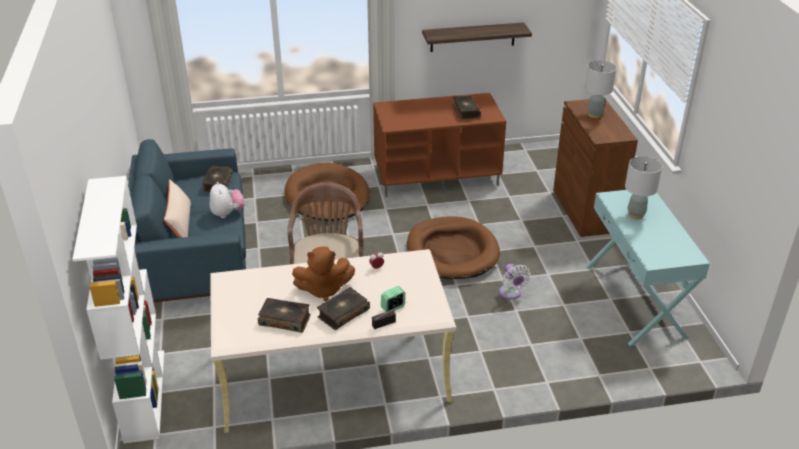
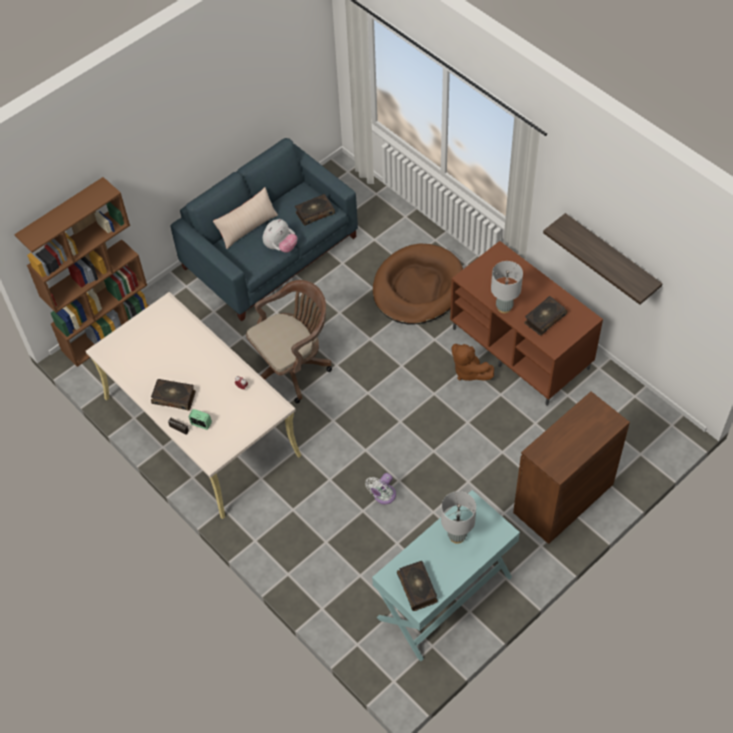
camera: 60 degrees right, 20 degrees up
(144, 394) = (108, 330): white bookcase -> brown bookcase
(285, 320) = (144, 368): book -> book (417, 588)
(323, 289) = (193, 370): brown plush toy -> brown plush toy (468, 371)
(452, 251) = (409, 423): brown dog bed -> none
(595, 115) = (582, 428): grey table lamp -> grey table lamp (504, 308)

